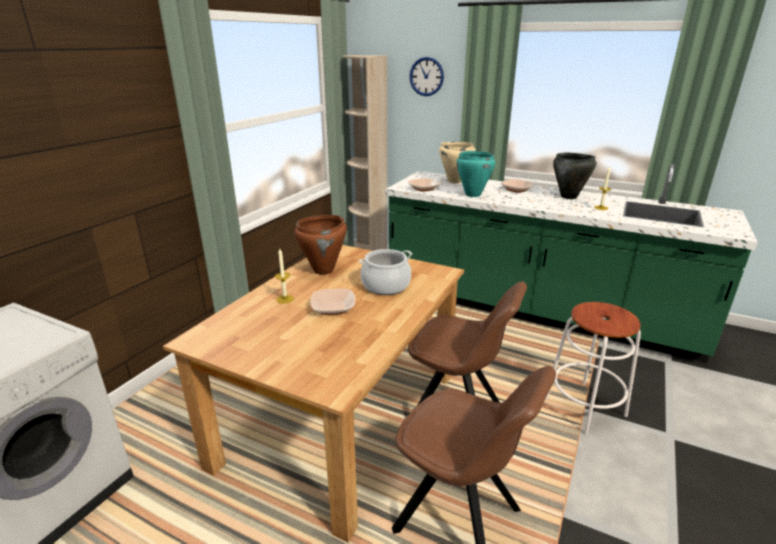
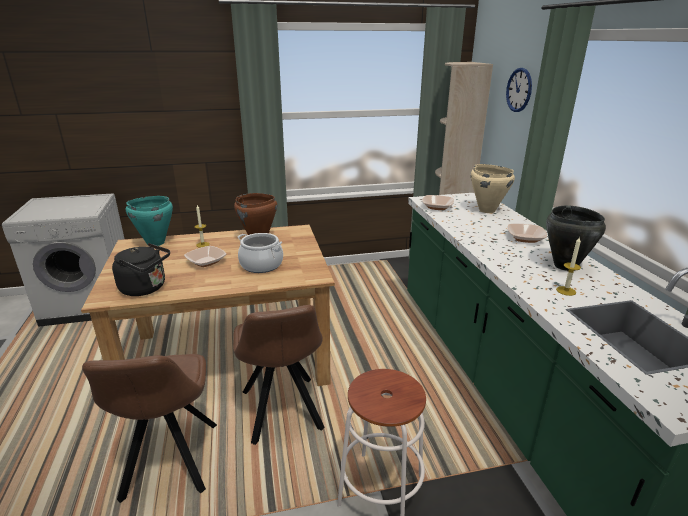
camera: 50 degrees right, 0 degrees up
(348, 356) = (146, 288): none -> black kettle
(472, 195) = (464, 226): turquoise cooking pot -> turquoise cooking pot (155, 243)

